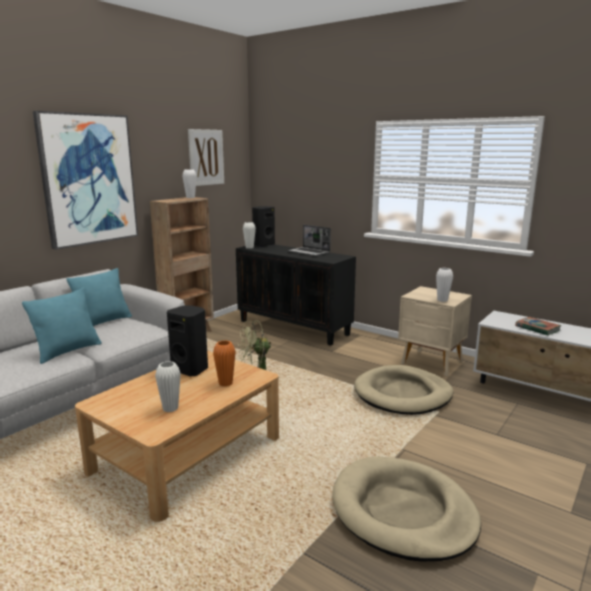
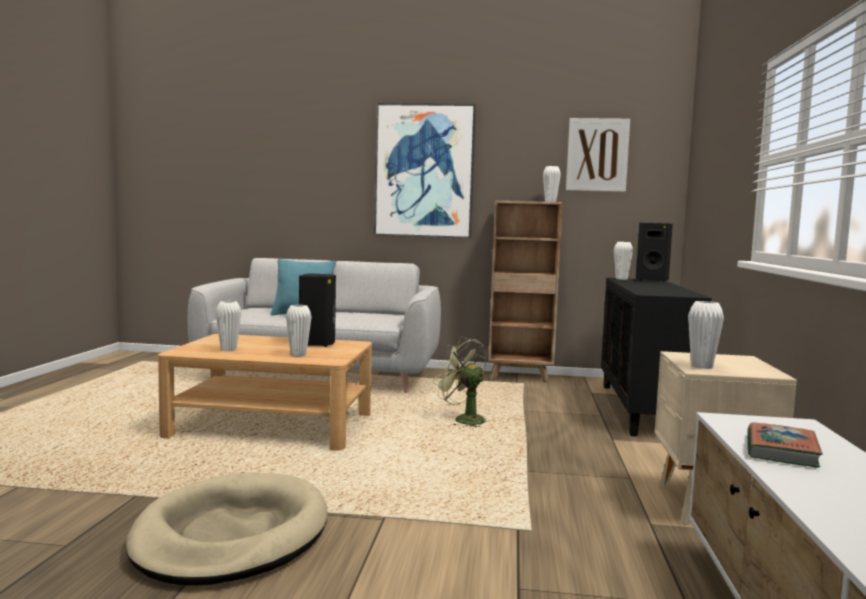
camera: 60 degrees right, 10 degrees down
(103, 322) = (380, 313): turquoise pillow -> none
(225, 383) = (298, 354): orange vase -> white vase
(310, 252) = (668, 288): laptop -> none
(403, 394) = (552, 499): beige dog bed -> none

